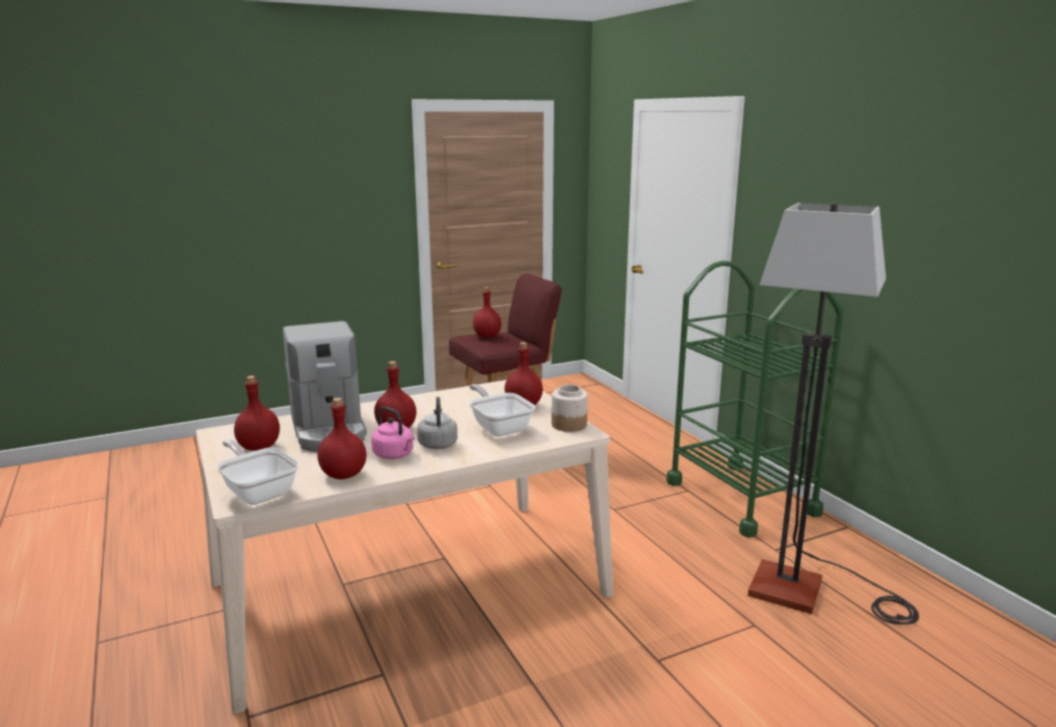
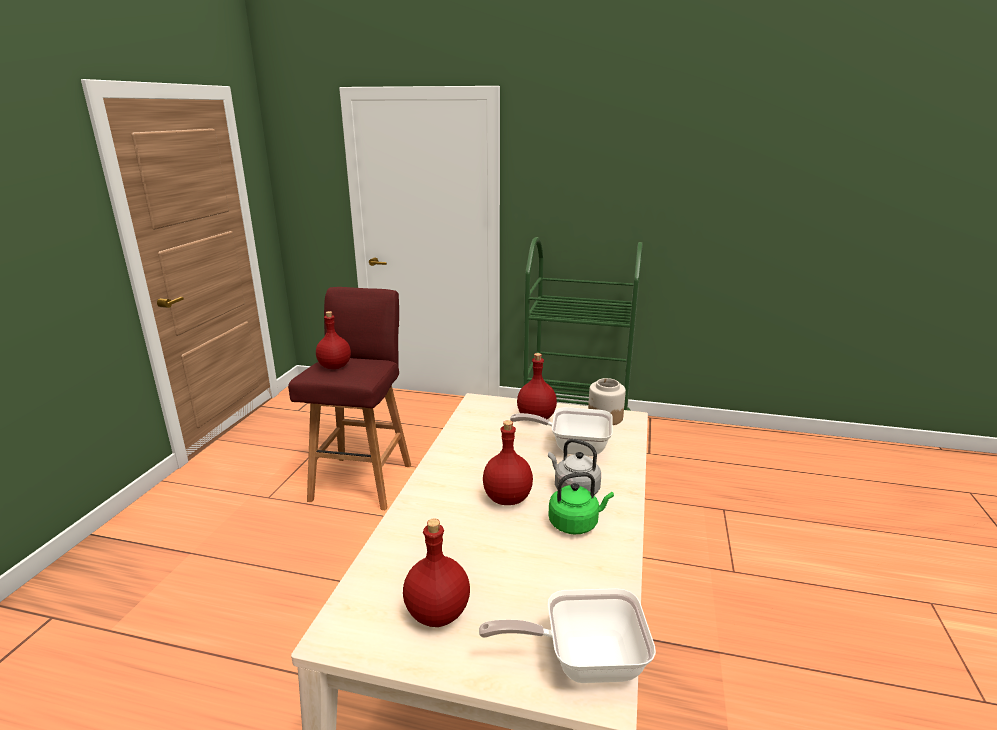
camera: 50 degrees left, 5 degrees up
(329, 430) = (452, 541): coffee machine -> none
(343, 474) = (594, 575): red bottle -> none
(395, 455) = (576, 523): pink kettle -> green kettle
(809, 591) = (704, 469): floor lamp -> none

